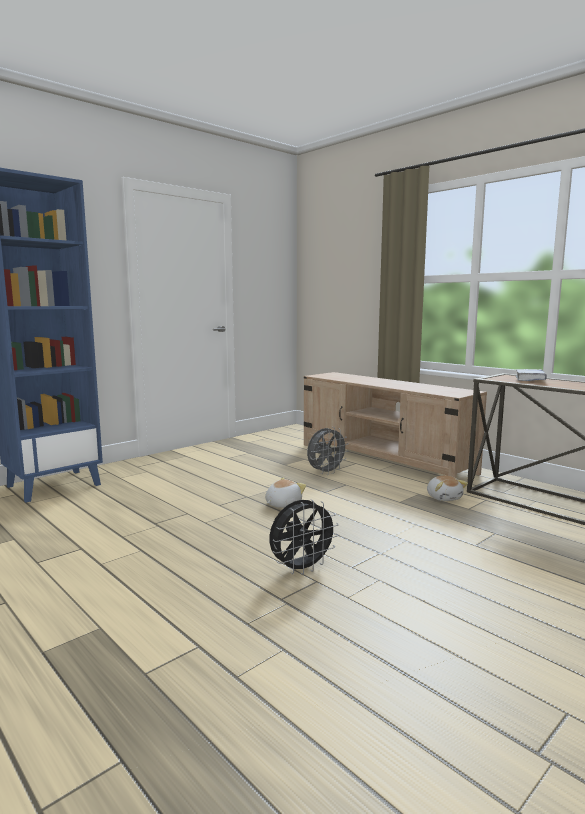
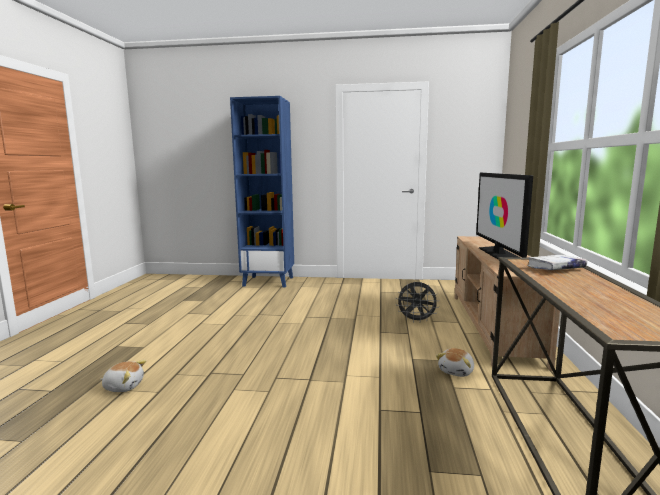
camera: 50 degrees right, 0 degrees up
(282, 504) = (336, 329): plush toy -> plush toy (124, 386)
(302, 568) = (254, 365): black fan -> none
(392, 383) = (499, 253): none -> television

